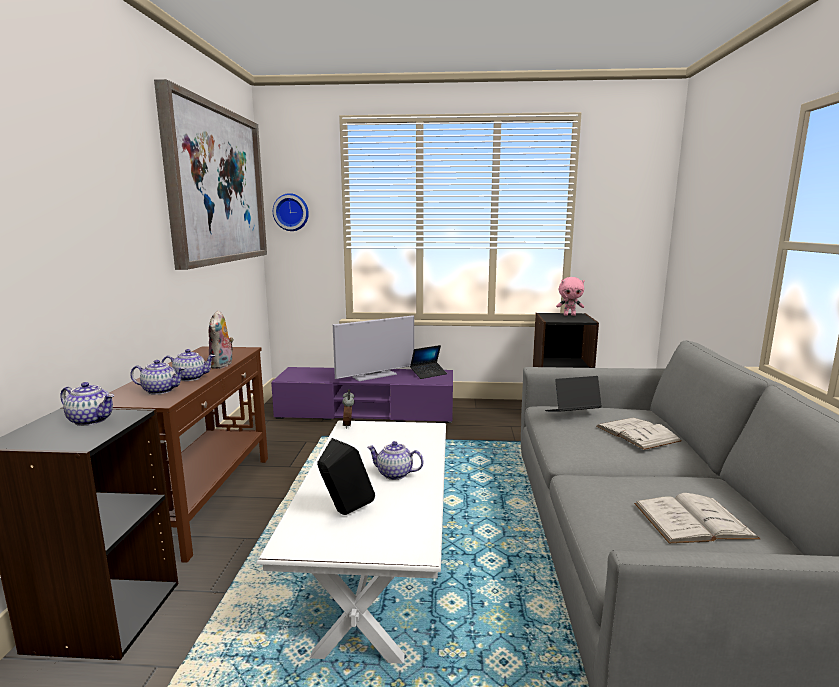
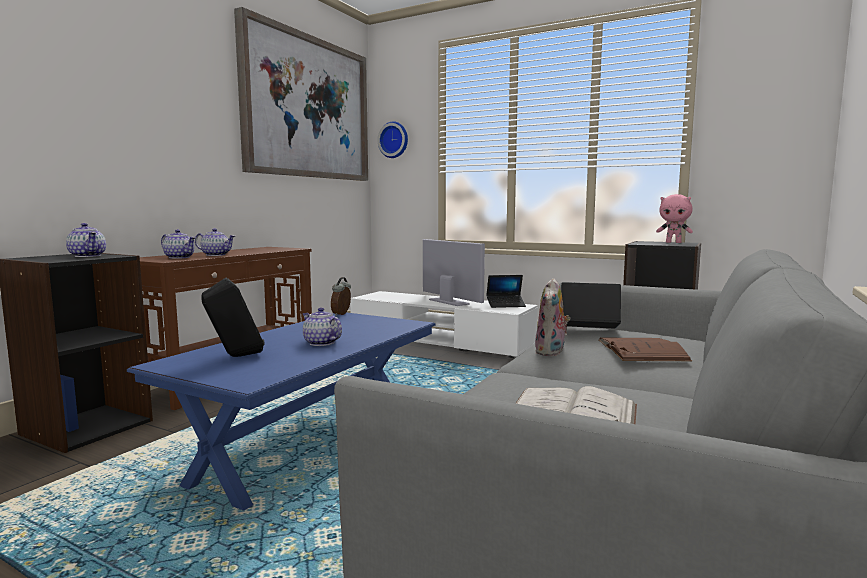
camera: 25 degrees right, 5 degrees down
(222, 365) = (255, 252): plush toy -> plush toy (551, 352)
(366, 412) = (440, 340): purple tv stand -> white tv stand
(374, 375) = (449, 302): television -> television turned 120 degrees counterclockwise
(378, 566) = (310, 443): white coffee table -> blue coffee table
(637, 433) = (641, 350): white book -> brown book

